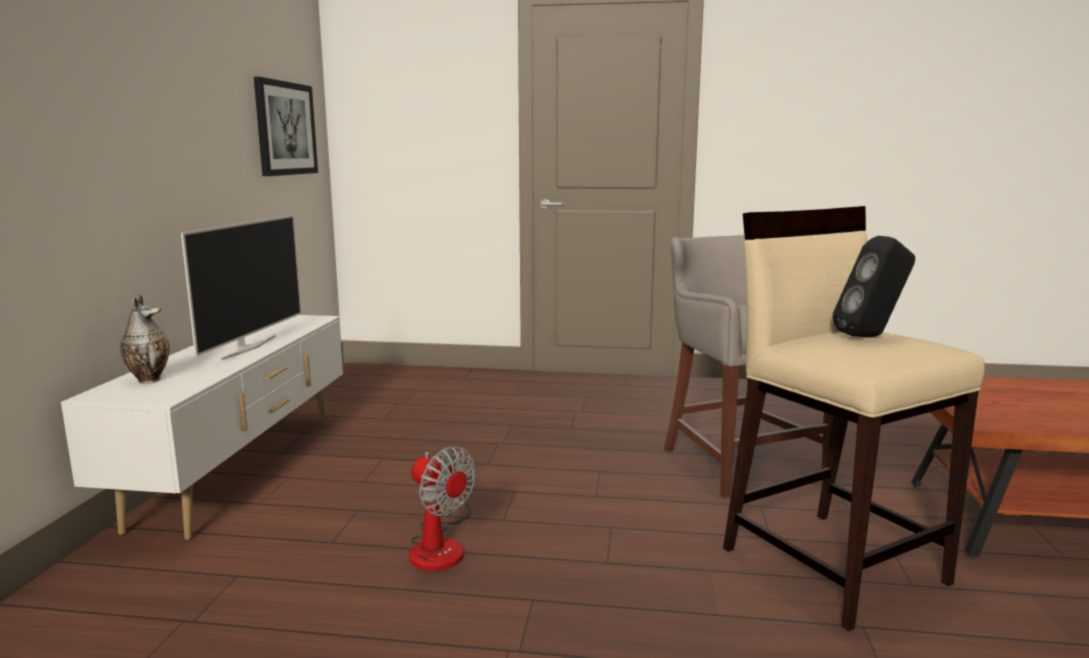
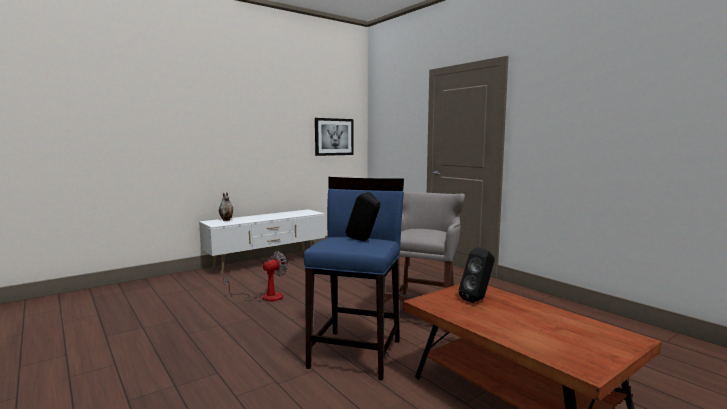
camera: 45 degrees right, 5 degrees down
(248, 347) = (271, 217): television -> none
(441, 545) = (264, 297): fan -> fan turned 135 degrees counterclockwise
(832, 563) = (356, 353): beige stool -> blue stool
(1004, 397) = (478, 300): none -> black speaker

